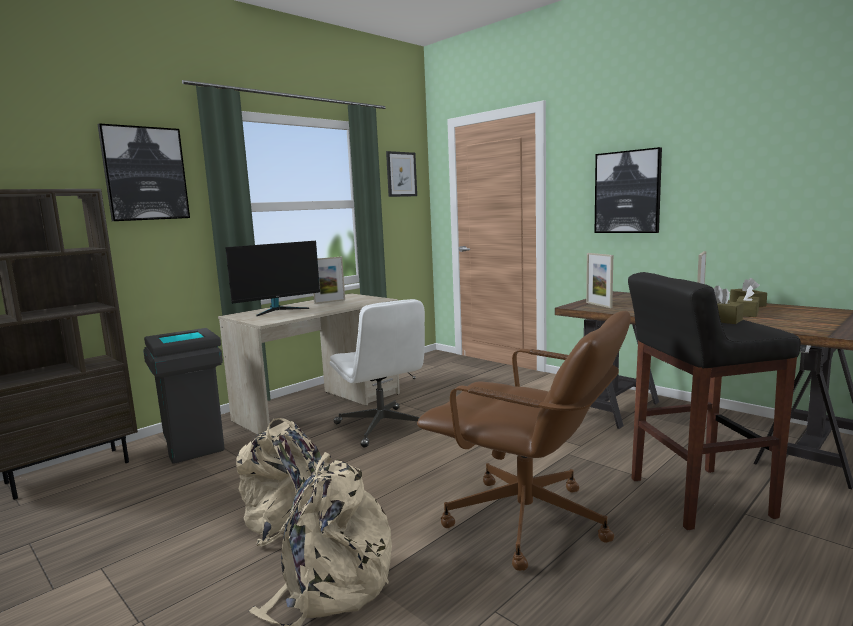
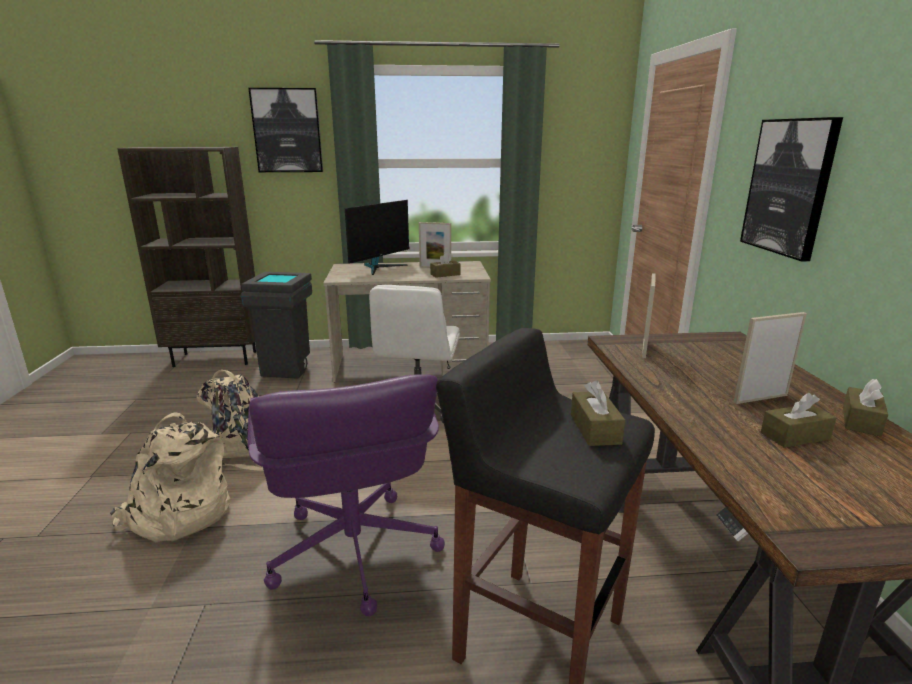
camera: 40 degrees right, 10 degrees up
(278, 310) = (379, 267): monitor -> monitor turned 60 degrees counterclockwise
(354, 303) = (445, 274): none -> brown tissue box
(401, 174) = (583, 128): picture -> none
(527, 522) = (353, 552): brown office chair -> purple office chair

